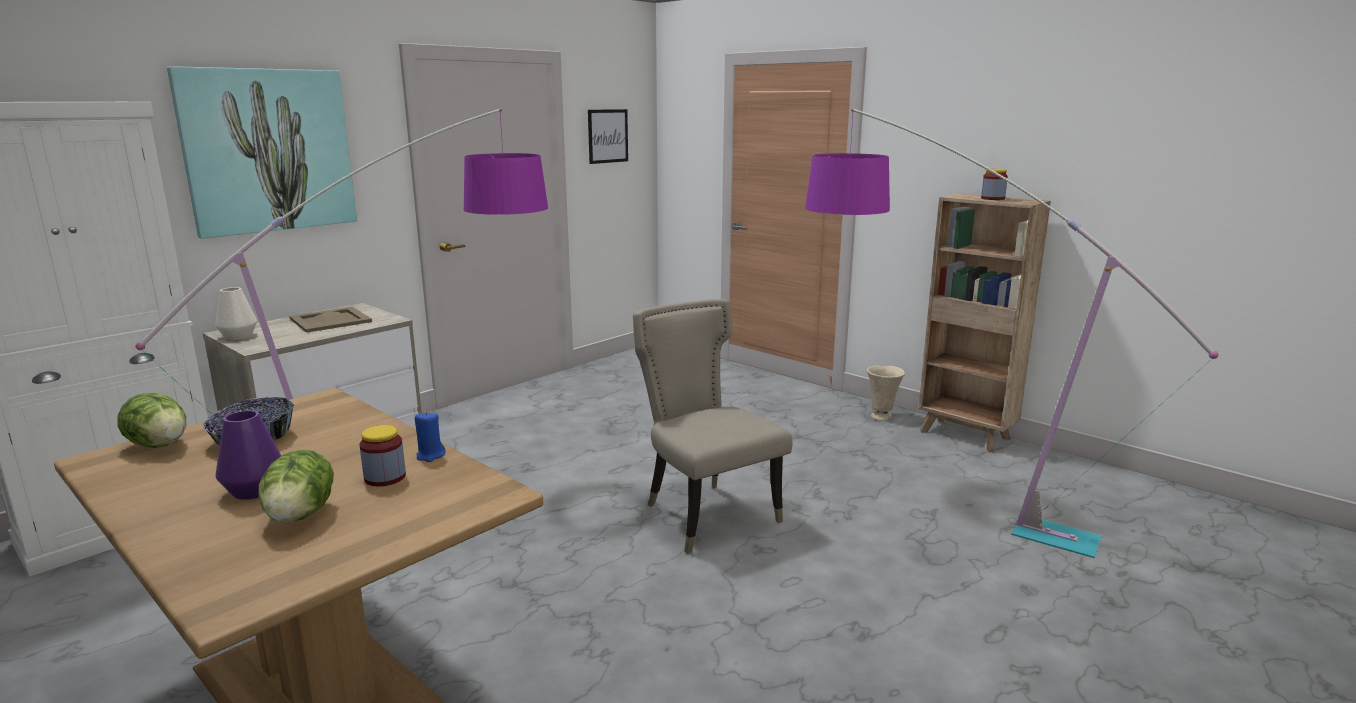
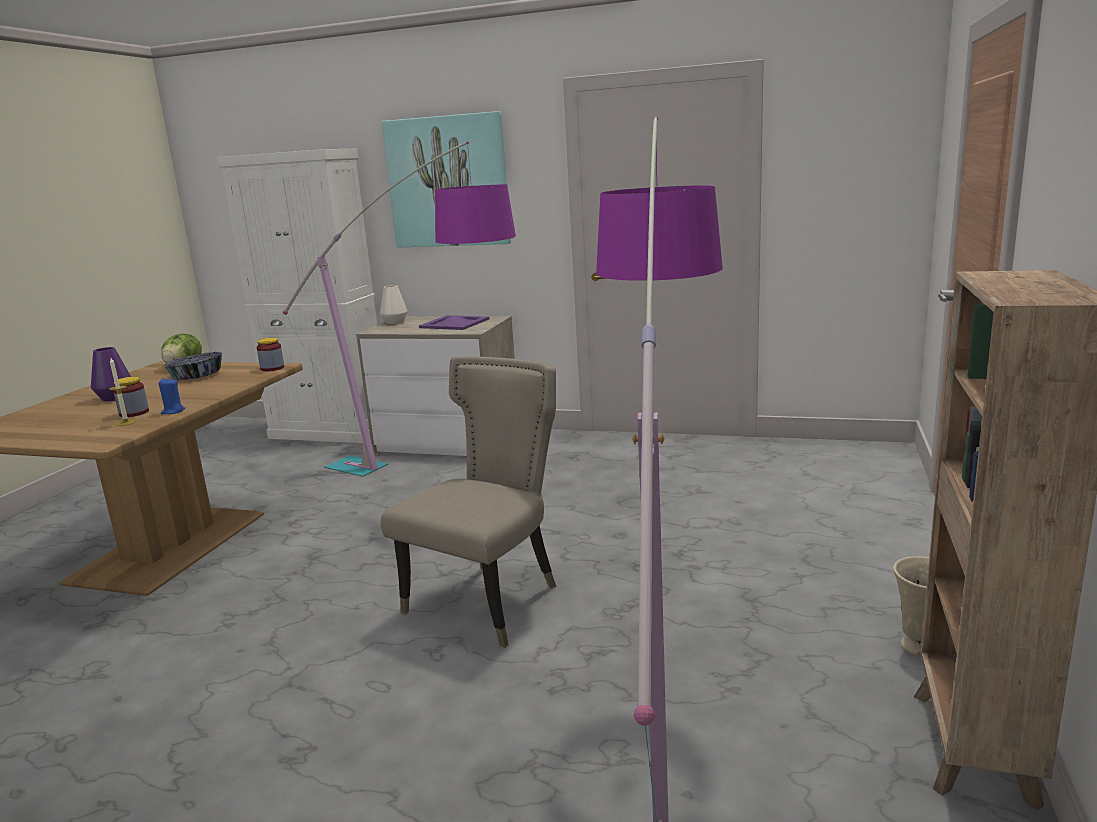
camera: 65 degrees right, 0 degrees up
(300, 516) = (76, 414): lettuce -> none
(329, 320) = (454, 323): beige tray -> purple tray
(429, 482) = (126, 422): none -> candle
(608, 136) = (837, 160): picture -> none
(992, 198) = (1021, 285): jar -> jar (272, 368)

